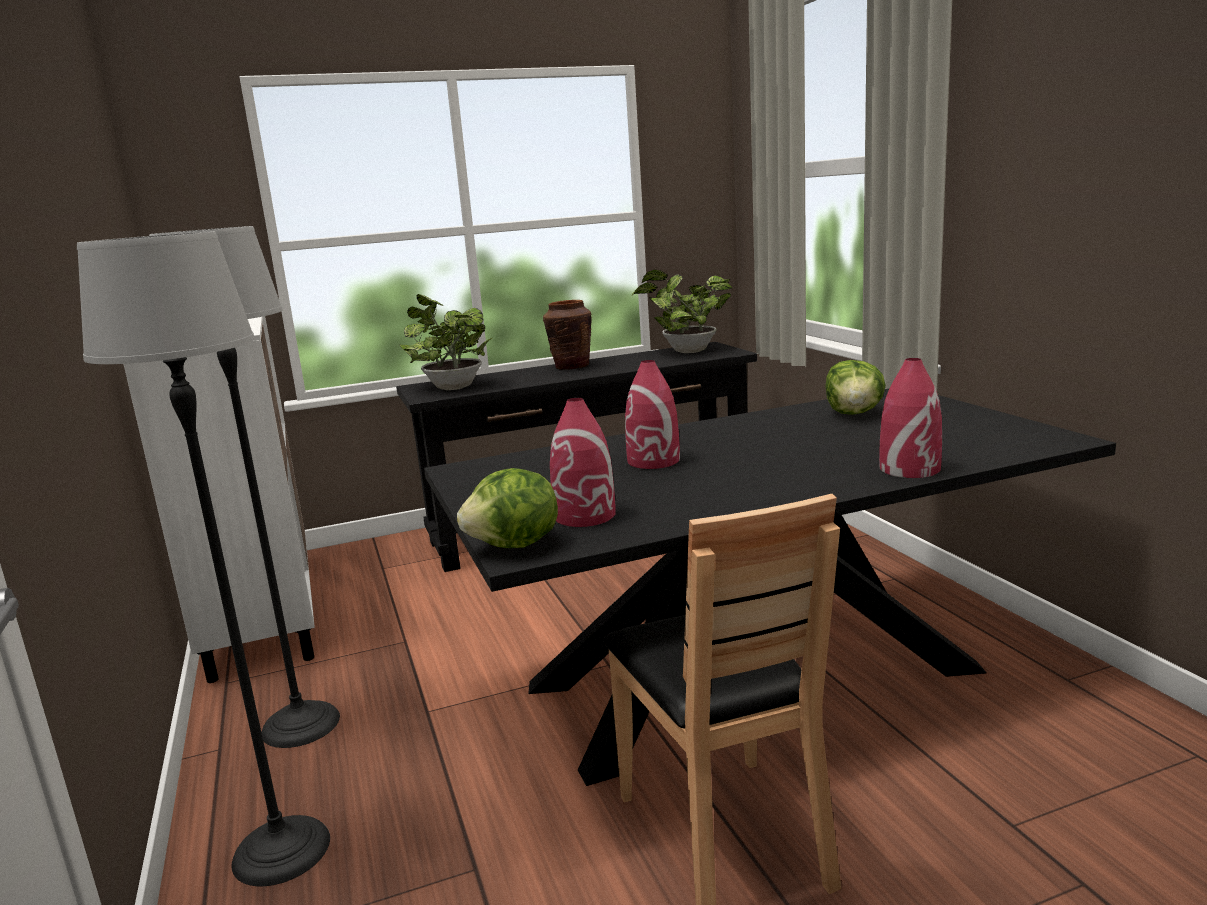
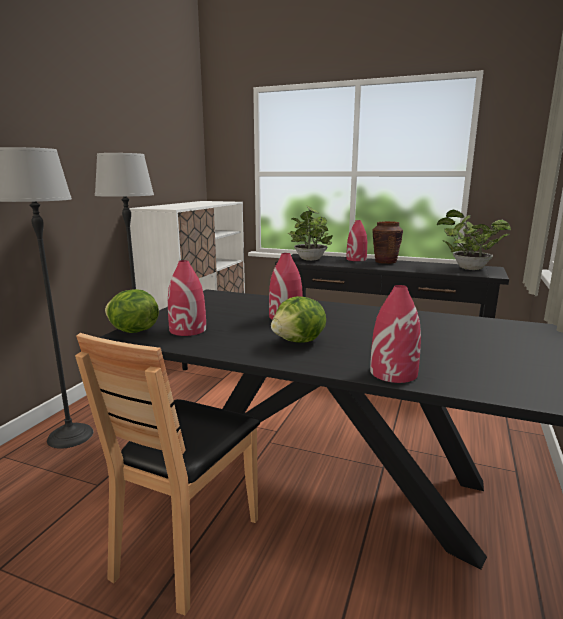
camera: 40 degrees right, 0 degrees up
(521, 372) = (356, 259): none -> red vase
(854, 413) = (464, 329): lettuce -> lettuce (299, 341)

